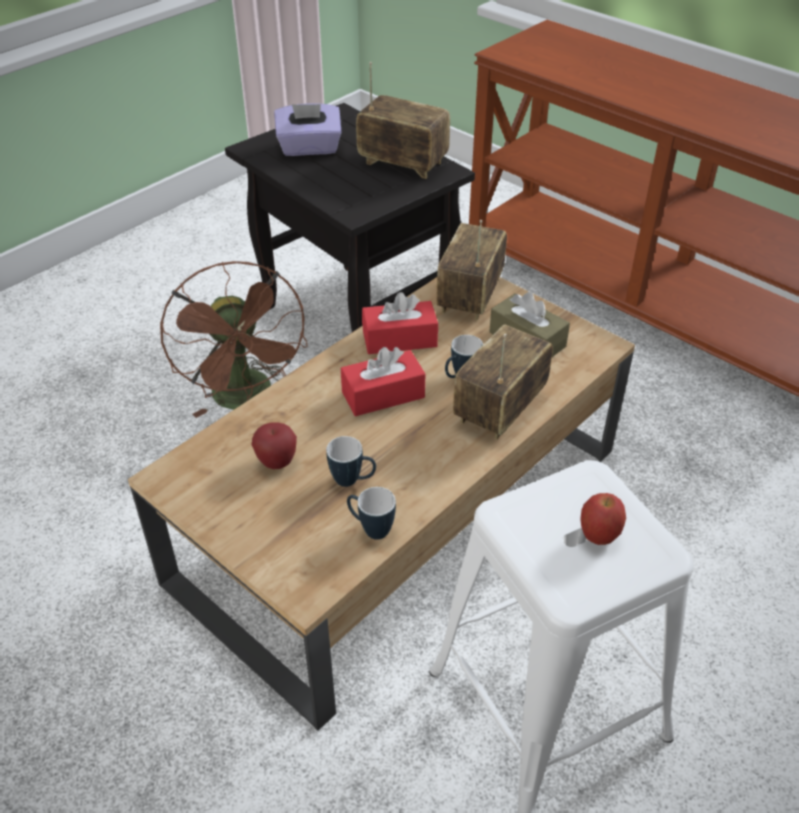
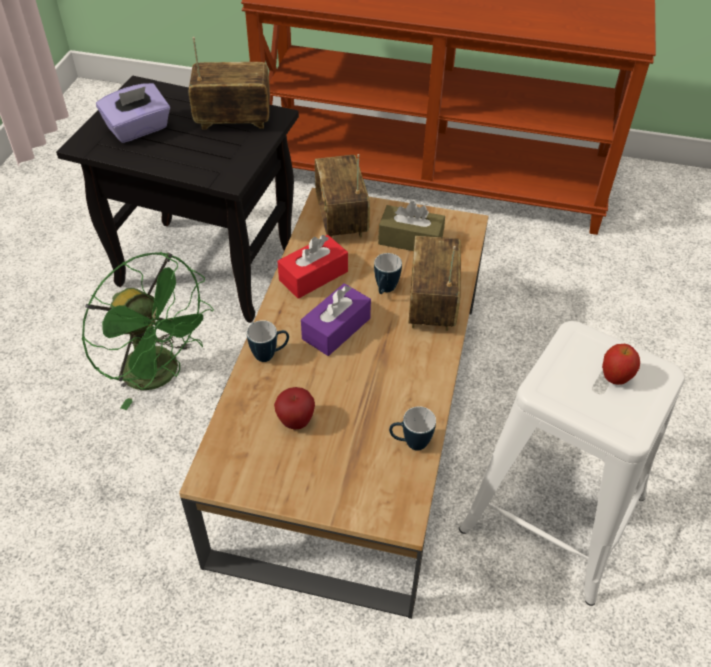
camera: 30 degrees left, 5 degrees up
(247, 399) = (160, 375): brown fan -> green fan
(352, 481) = (367, 410): mug -> mug (270, 355)
(383, 395) = (336, 328): red tissue box -> purple tissue box

